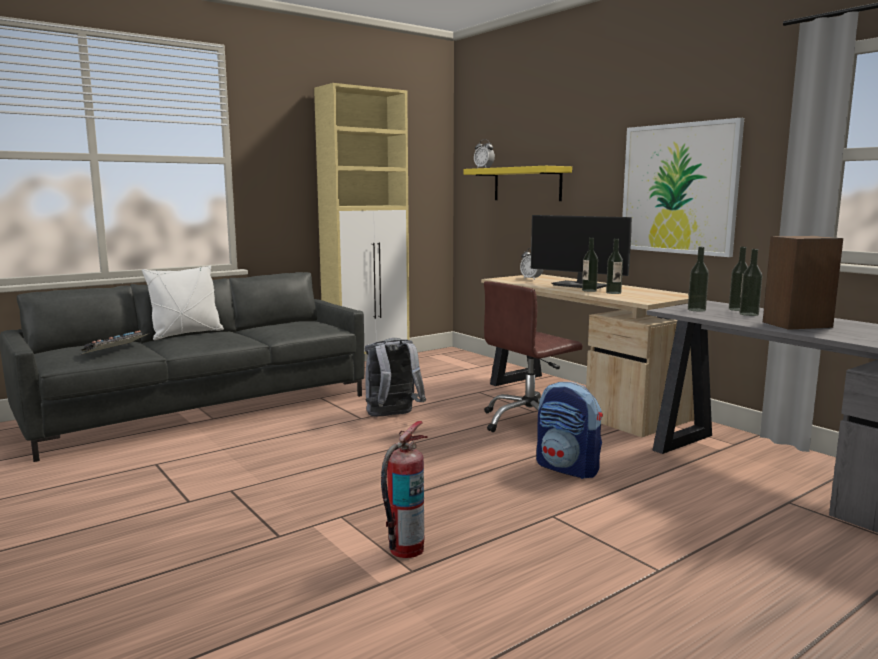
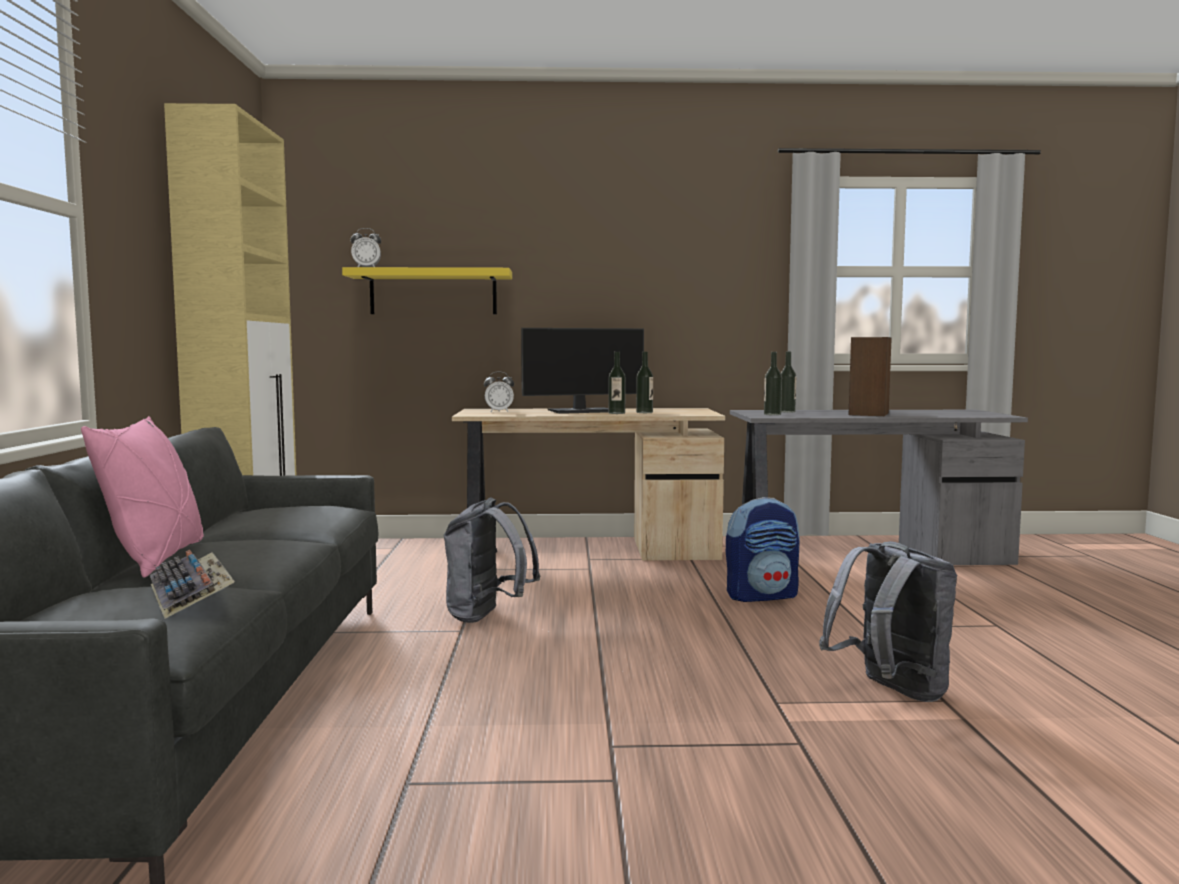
camera: 55 degrees left, 5 degrees down
(186, 334) = (156, 559): white pillow -> pink pillow
(405, 549) = (891, 692): fire extinguisher -> grey backpack
(529, 422) = (617, 577): brown office chair -> none
(679, 189) = (664, 300): picture -> none
(749, 314) = (811, 413): bottle -> none

